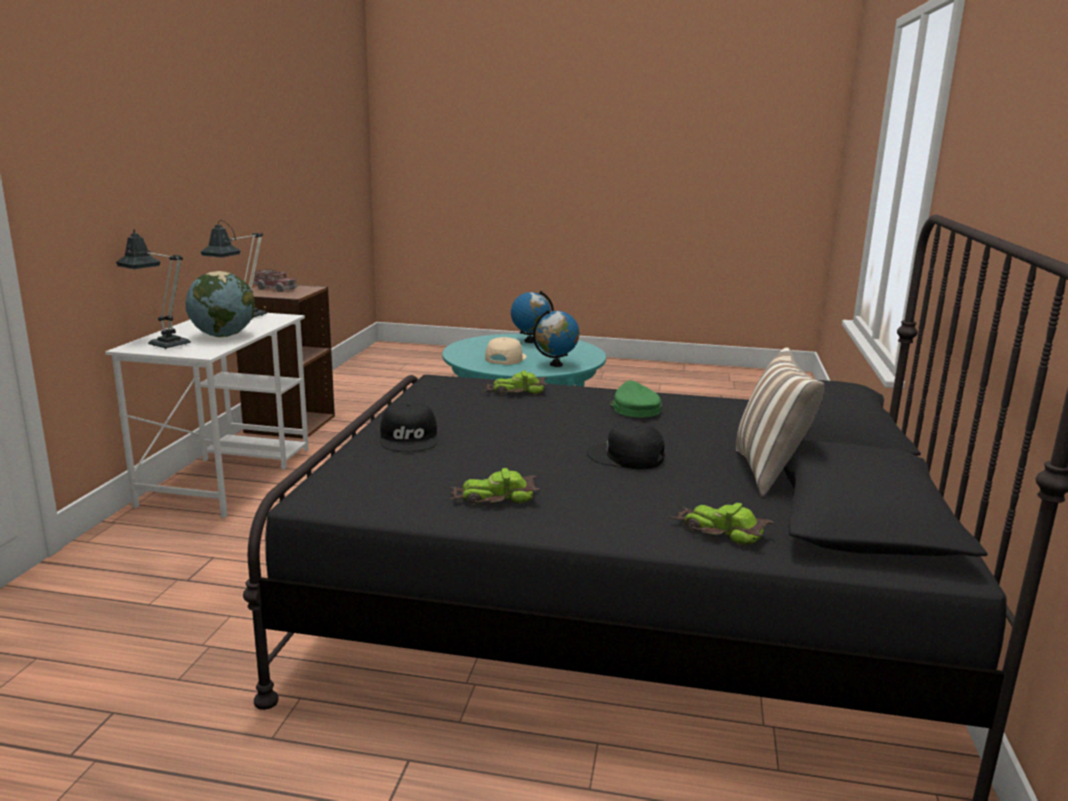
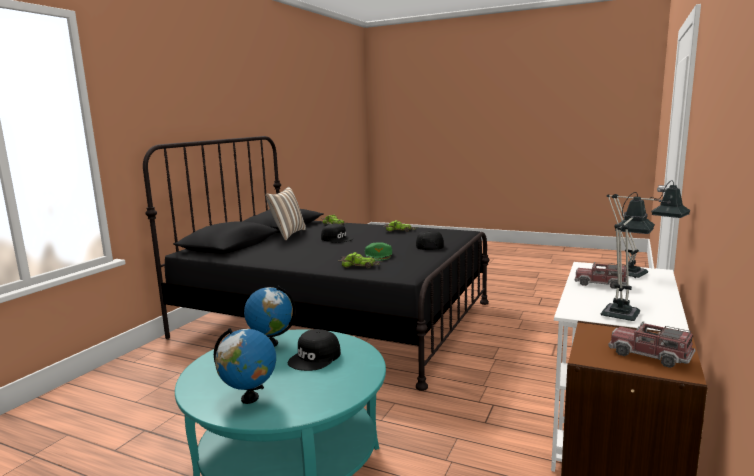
camera: 165 degrees left, 5 degrees down
(223, 335) = (600, 283): globe -> toy truck
(505, 358) = (315, 358): beige cap -> black cap
(634, 409) = (302, 255): green cap -> green cap (379, 255)

